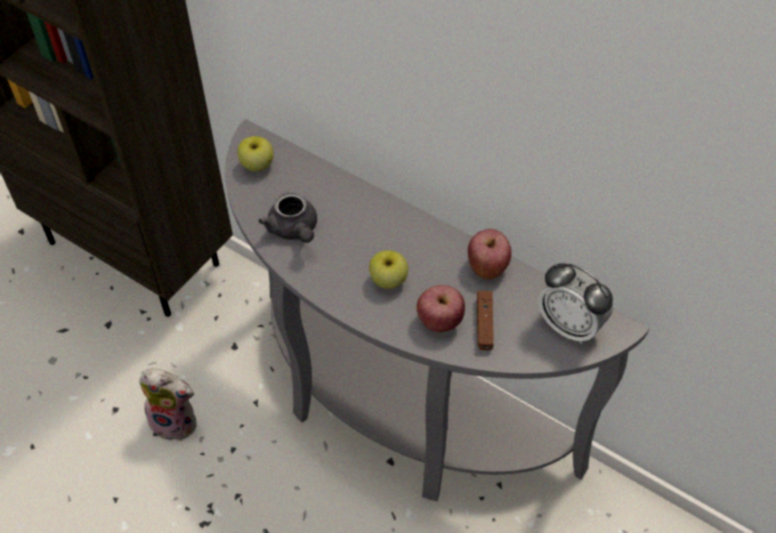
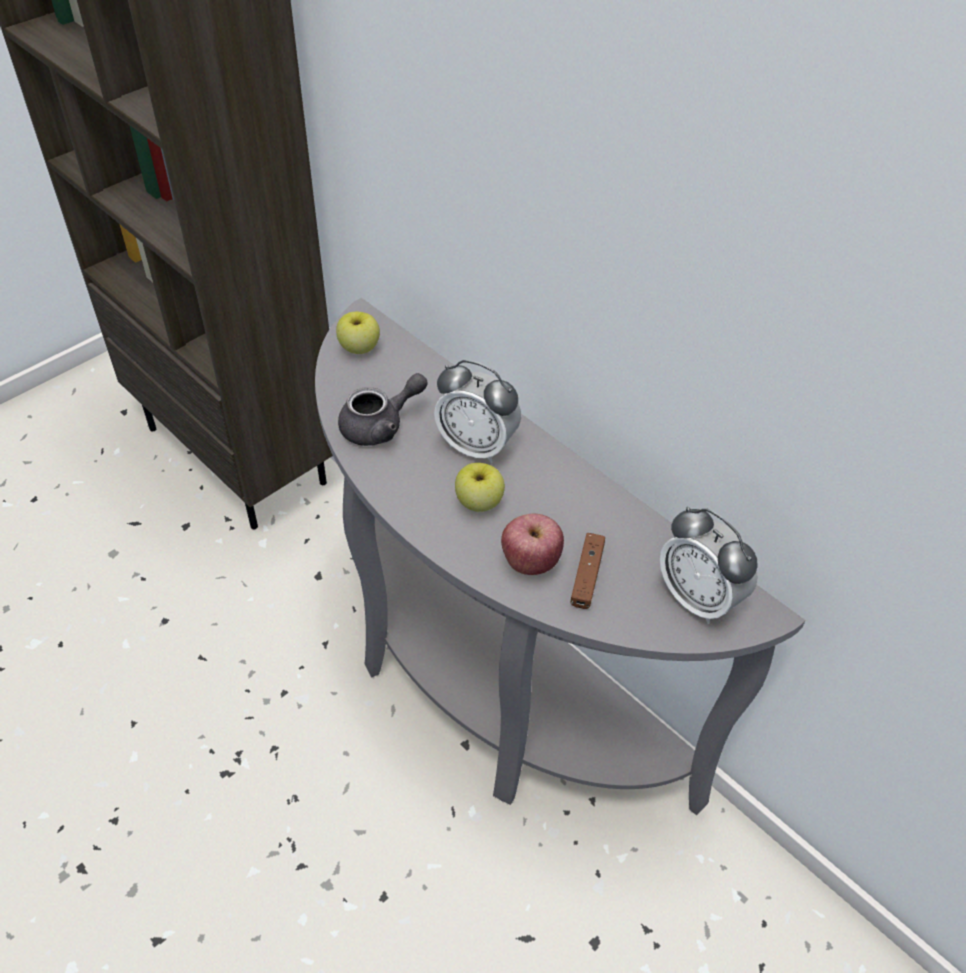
camera: 10 degrees right, 5 degrees down
(176, 421) = (229, 647): plush toy -> none
(294, 230) = (380, 426): grey teapot -> grey teapot turned 105 degrees counterclockwise
(374, 234) = (477, 446): none -> alarm clock
(487, 267) = (608, 508): apple -> none

